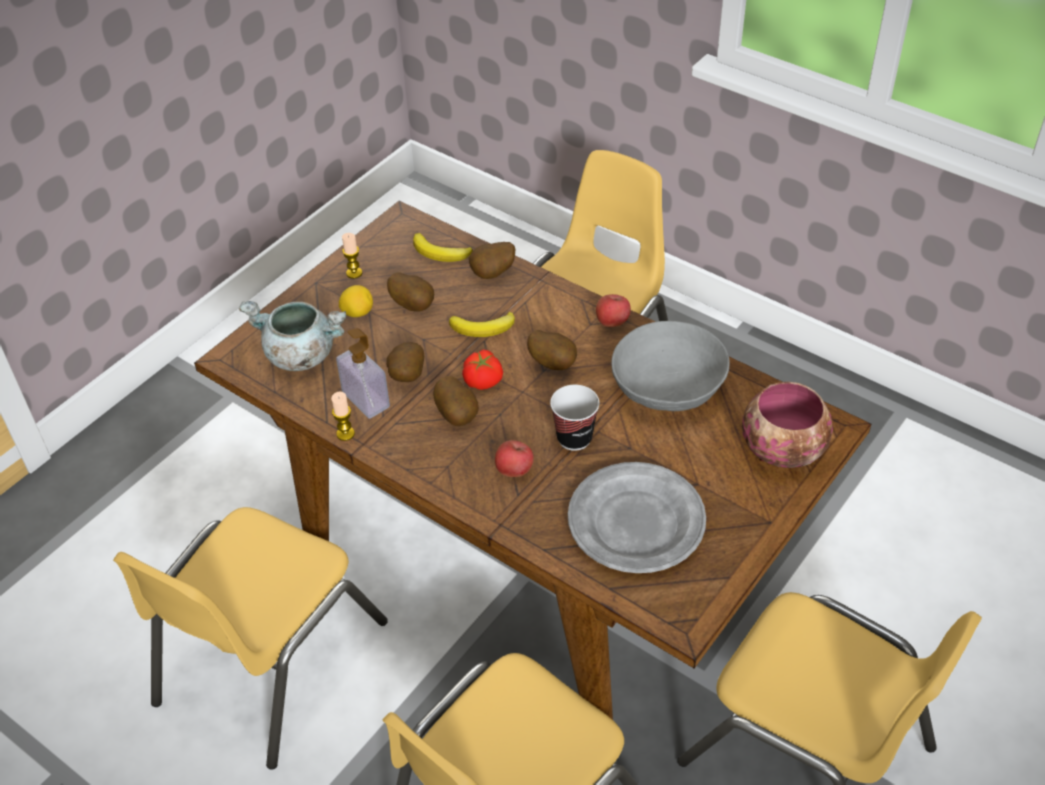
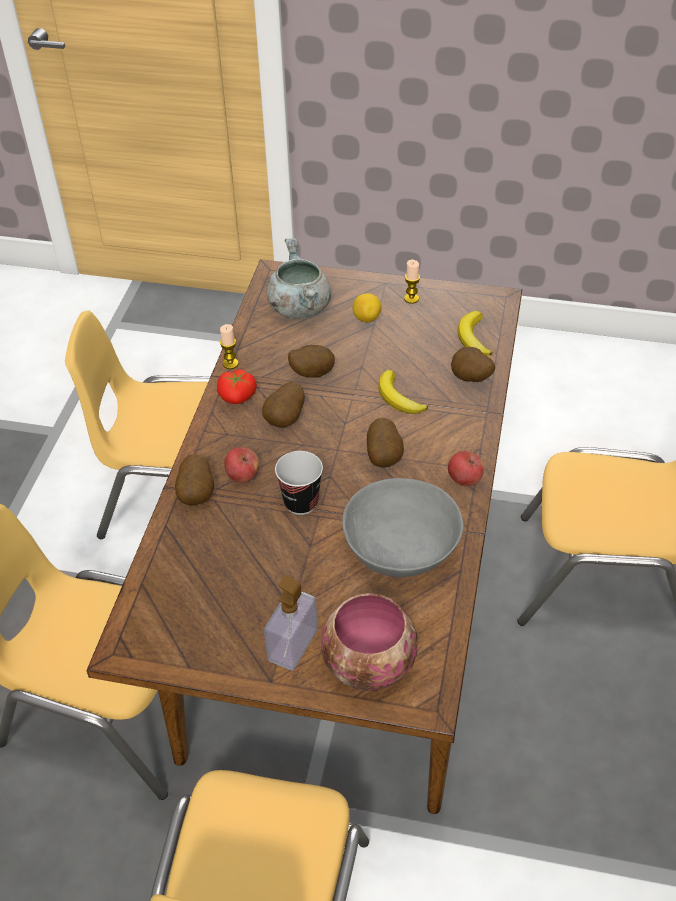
camera: 65 degrees right, 0 degrees up
(366, 400) = (272, 360): soap dispenser -> soap dispenser (293, 645)
(413, 305) = (398, 346): potato -> potato (197, 494)
(483, 380) = (336, 420): tomato -> tomato (238, 396)
(636, 523) = (222, 578): grey plate -> none

